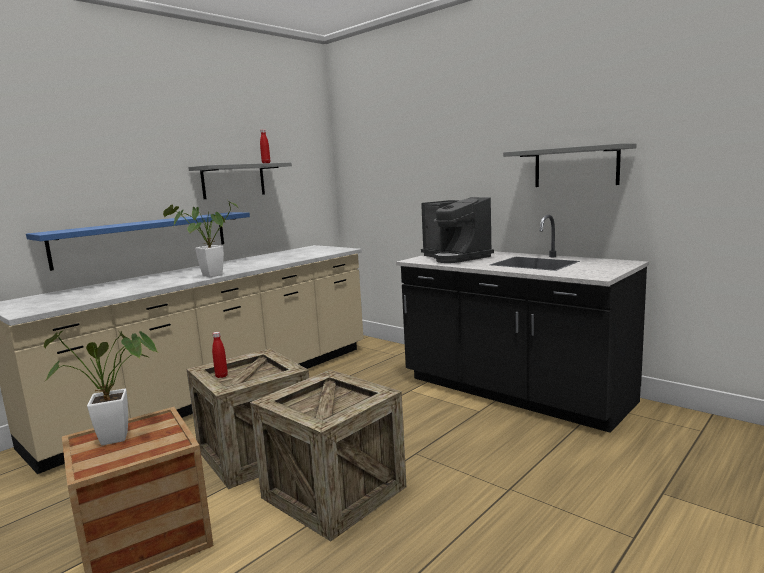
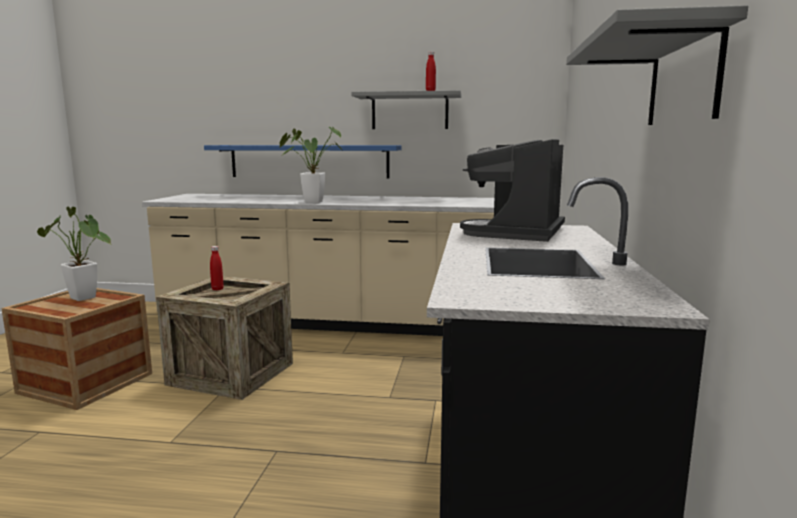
camera: 55 degrees right, 0 degrees up
(334, 492) = (173, 431): crate -> none

